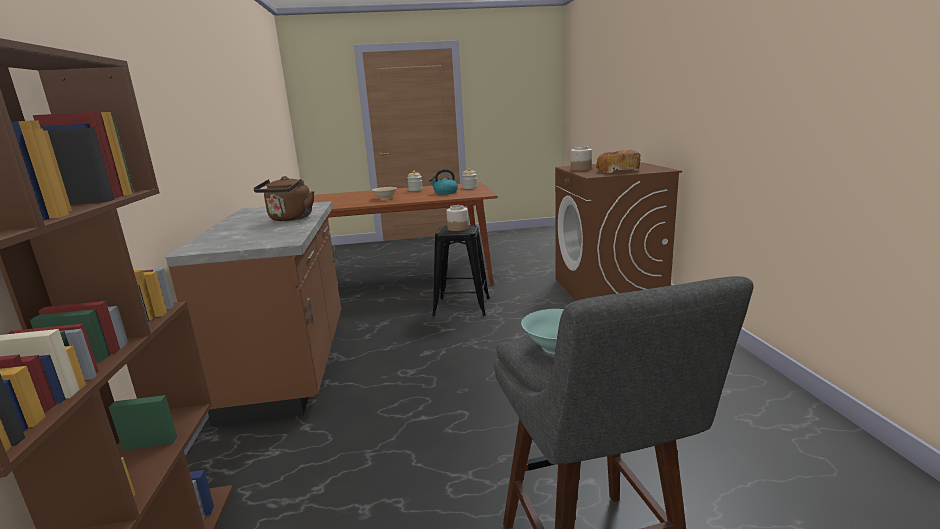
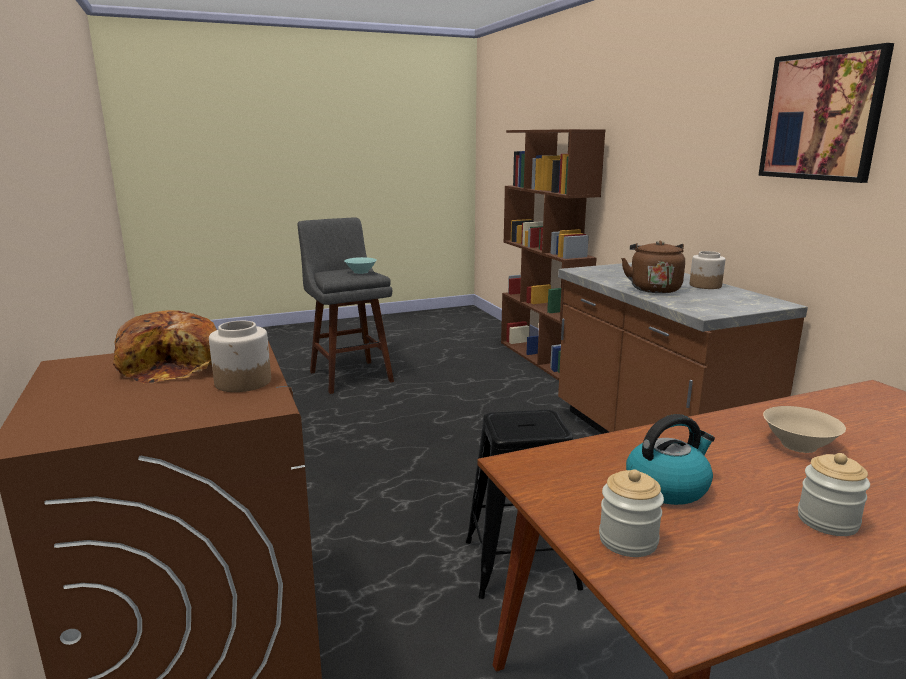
camera: 165 degrees right, 0 degrees up
(203, 79) = (822, 116): none -> picture
(458, 228) = (525, 425): jar -> jar (705, 285)

